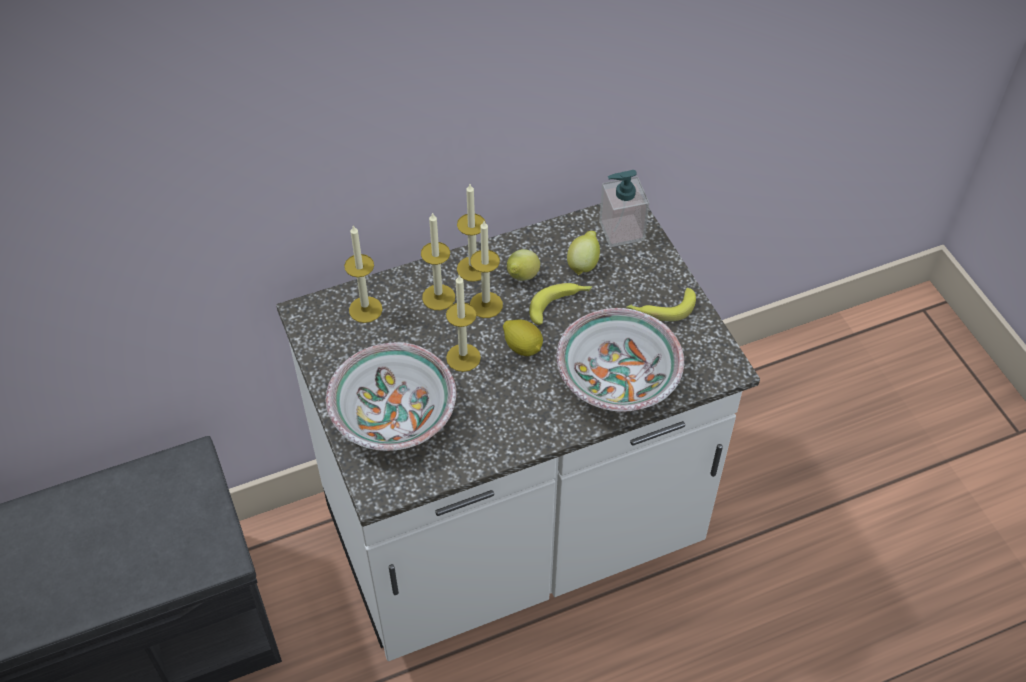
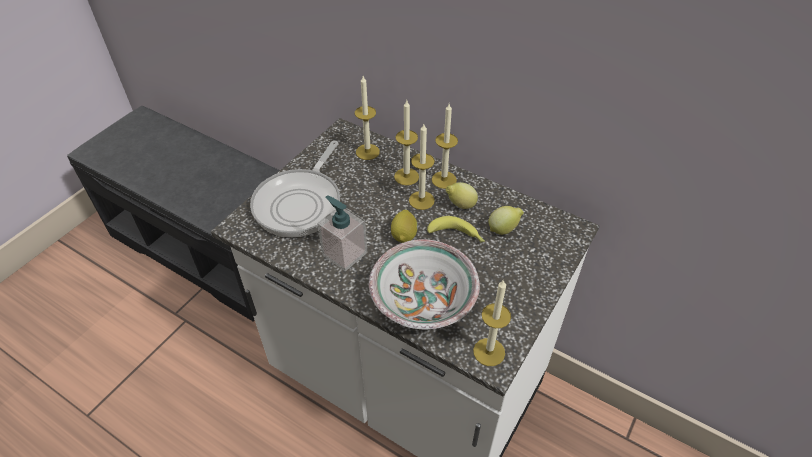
camera: 55 degrees right, 5 degrees down
(394, 413) = (300, 203): bowl -> frying pan
(463, 357) = (370, 211): candle -> candle (489, 352)
(621, 231) = (554, 234): soap dispenser -> soap dispenser (344, 254)
(660, 309) = (508, 292): banana -> none

